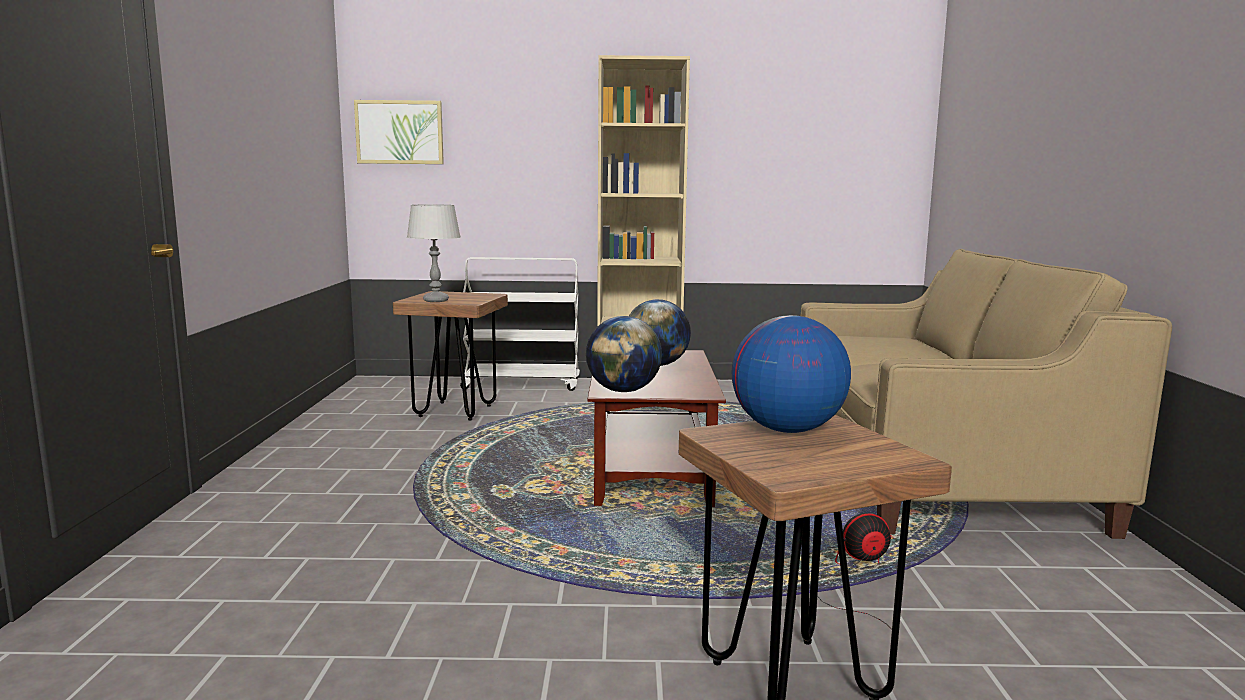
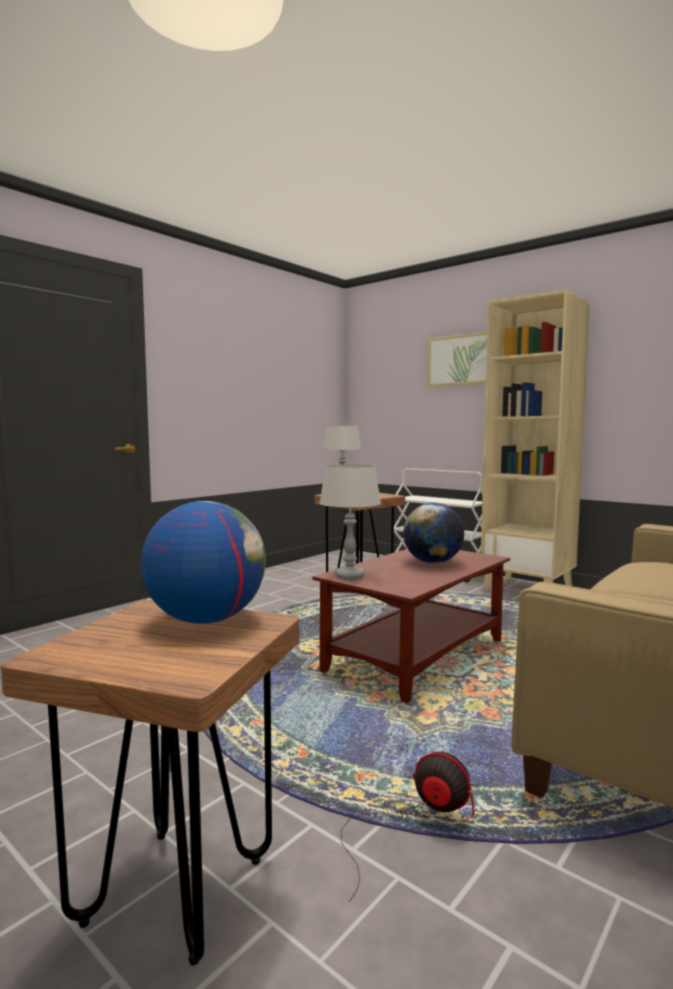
camera: 40 degrees right, 5 degrees down
(399, 132) = (376, 378): picture -> picture (459, 360)
(623, 391) = (350, 576): globe -> grey table lamp

